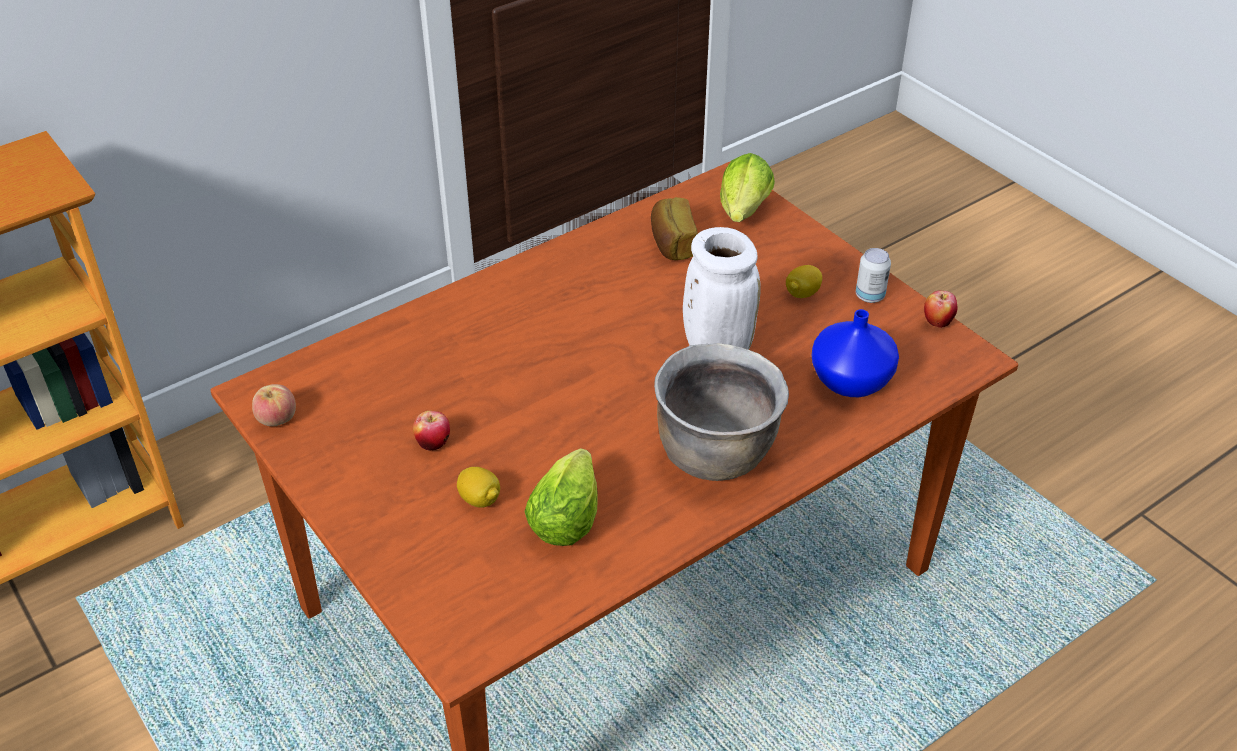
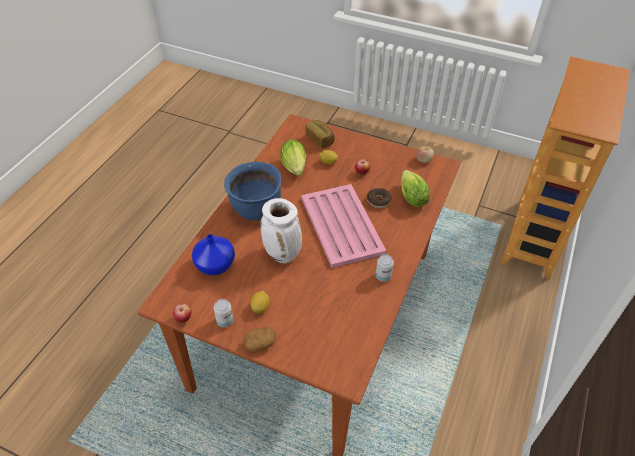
camera: 150 degrees right, 5 degrees up
(459, 375) = (378, 201): none -> donut
(569, 361) = (341, 224): none -> pink tray
(573, 262) = (383, 276): none -> can
(672, 243) = (346, 311): bread -> bread (320, 140)
(715, 454) = (256, 209): brown cooking pot -> blue cooking pot
(743, 213) = (322, 353): lettuce -> lettuce (411, 196)
(827, 252) = (260, 343): none -> potato

